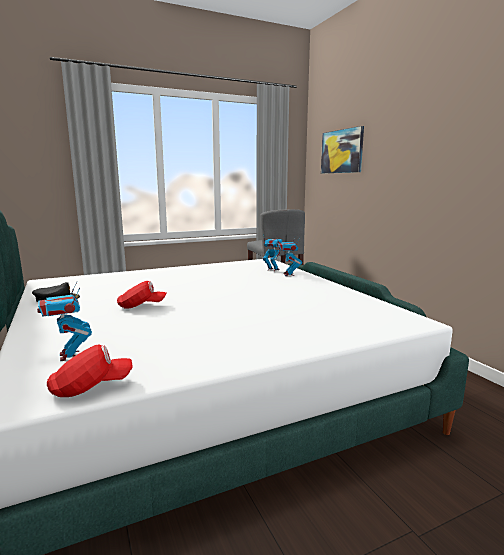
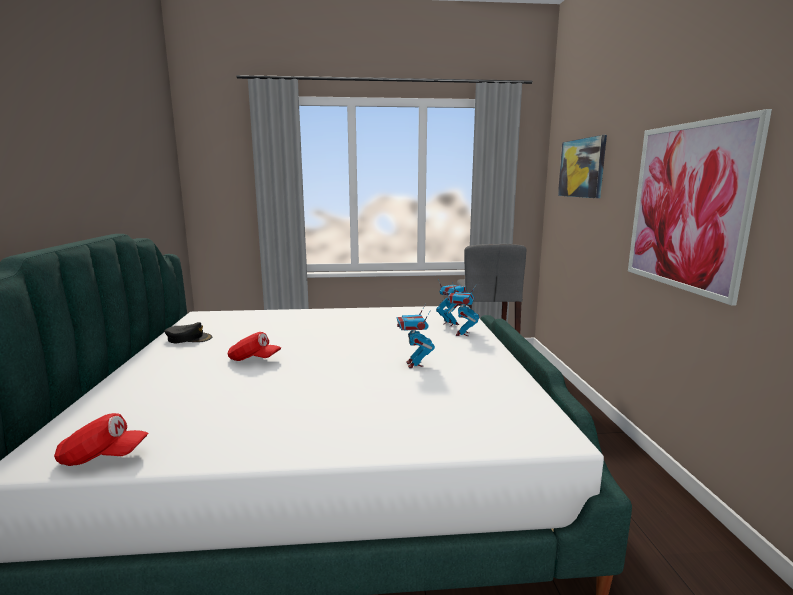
camera: 20 degrees right, 0 degrees up
(69, 355) = (126, 413): toy robot -> toy robot (414, 364)
(437, 171) = (686, 207): none -> picture

